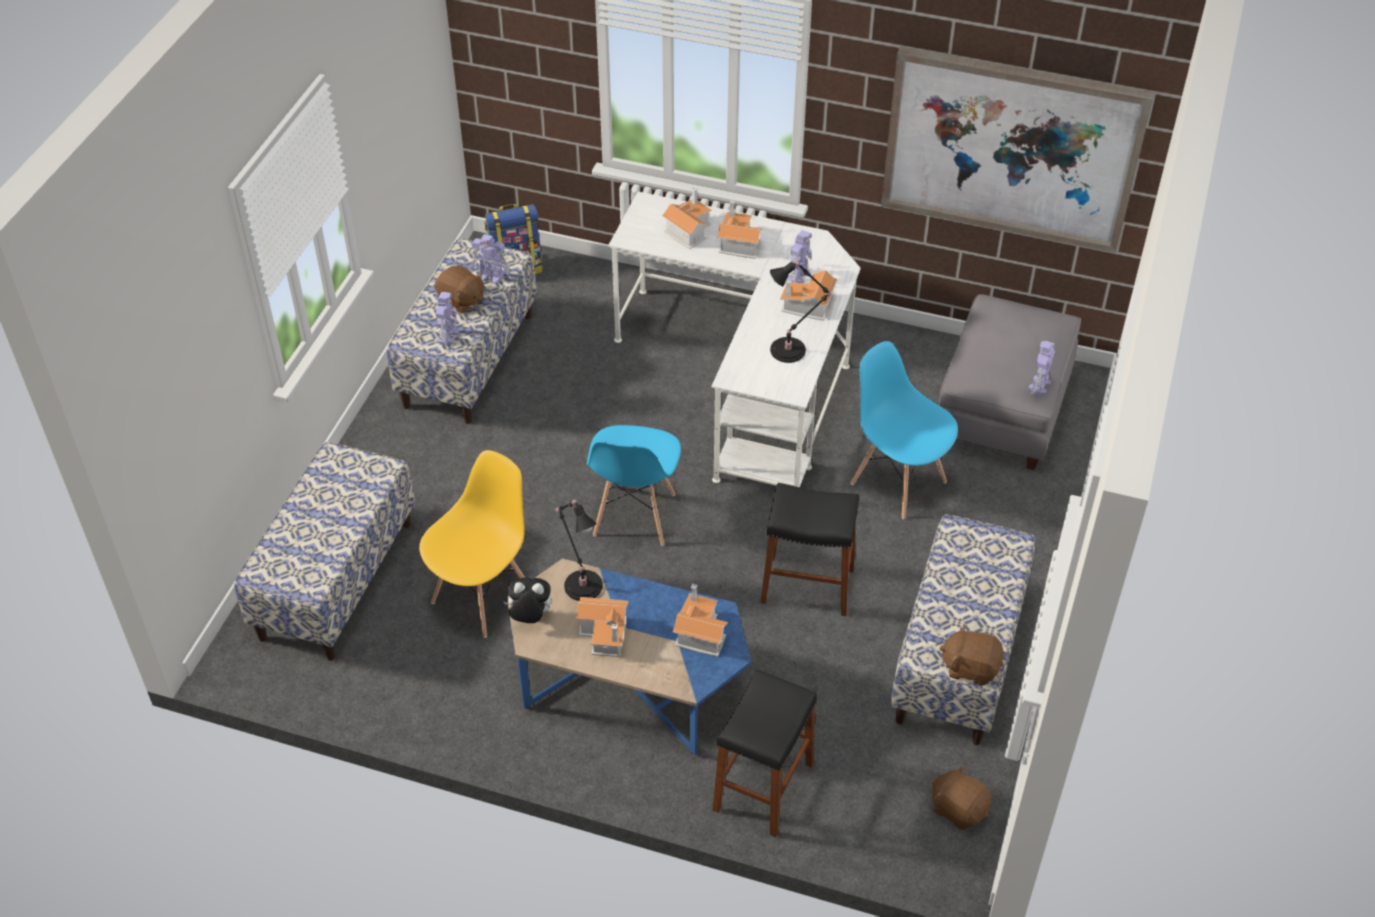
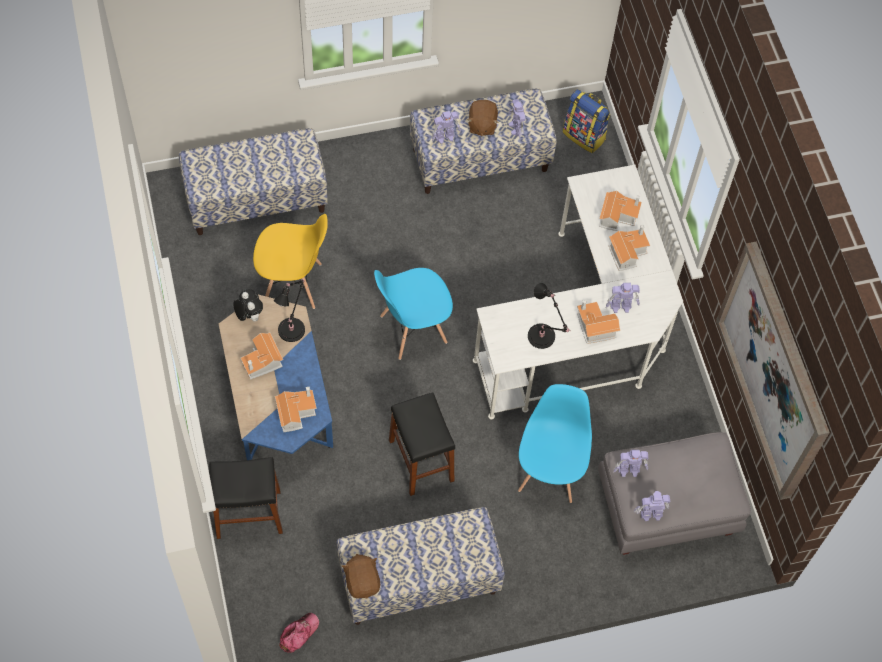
camera: 55 degrees right, 15 degrees up
(958, 808) = (298, 634): brown plush toy -> cap
(977, 378) = (629, 470): none -> toy robot

